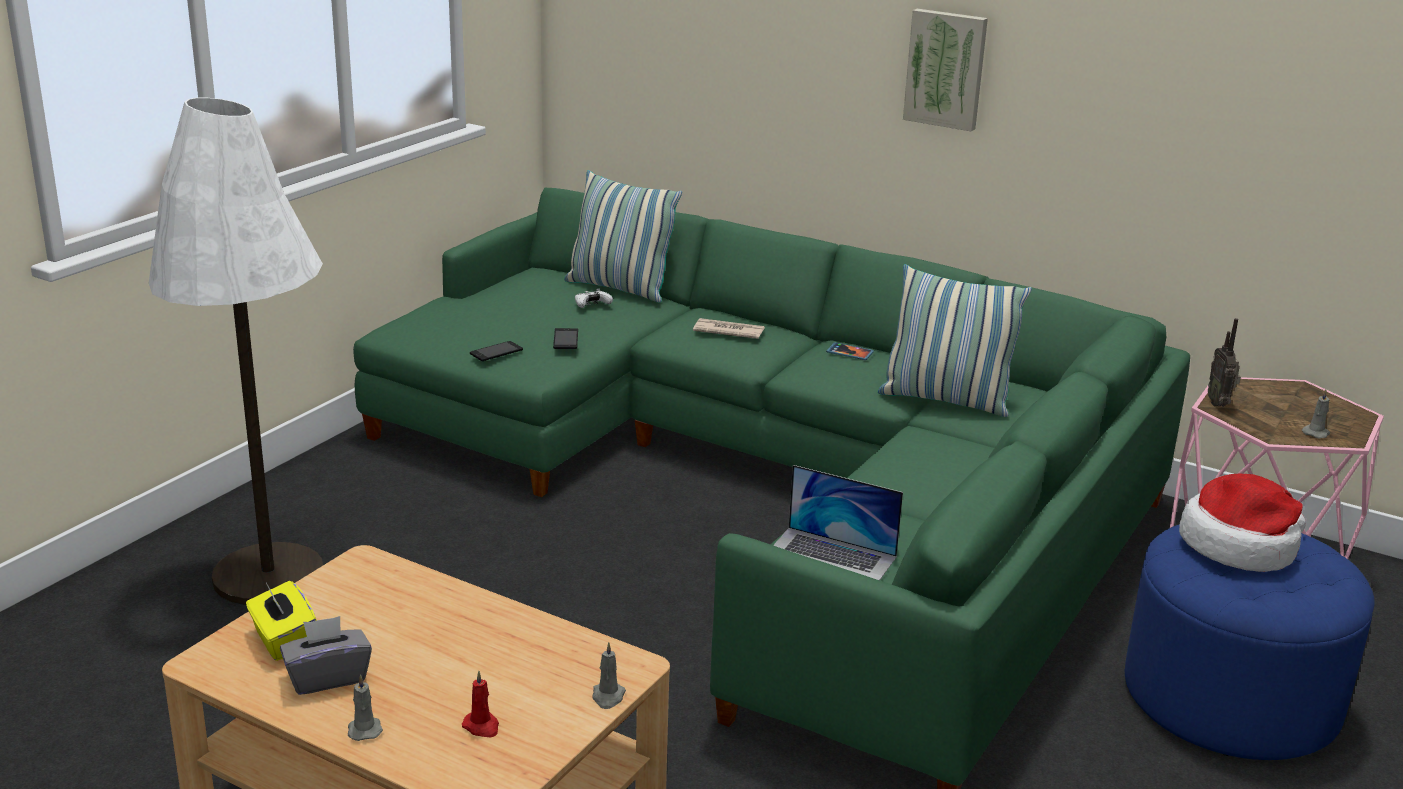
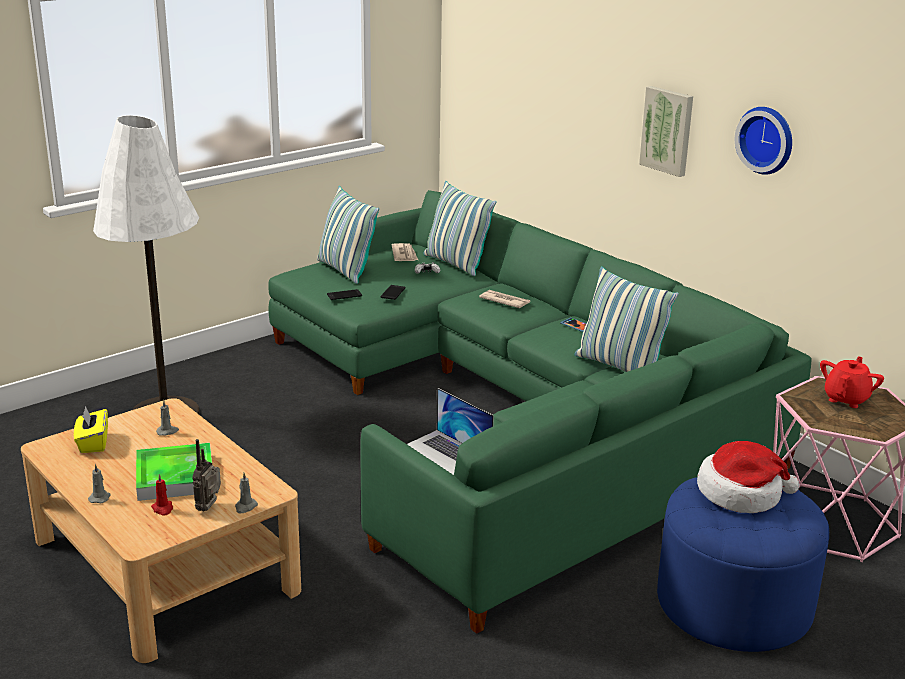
camera: 20 degrees right, 0 degrees up
(327, 677) = (101, 467): grey tissue box -> none
(461, 670) = (175, 477): none -> tray
(469, 316) = (345, 270): none -> pillow
(540, 283) = (404, 254): none -> newspaper
(1109, 68) = (767, 139): none -> wall clock
(1219, 404) = (799, 395): radio -> radio (210, 508)
(1275, 400) = (846, 399): none -> red teapot
(1316, 433) = (855, 425): grey candle -> grey candle (167, 431)

